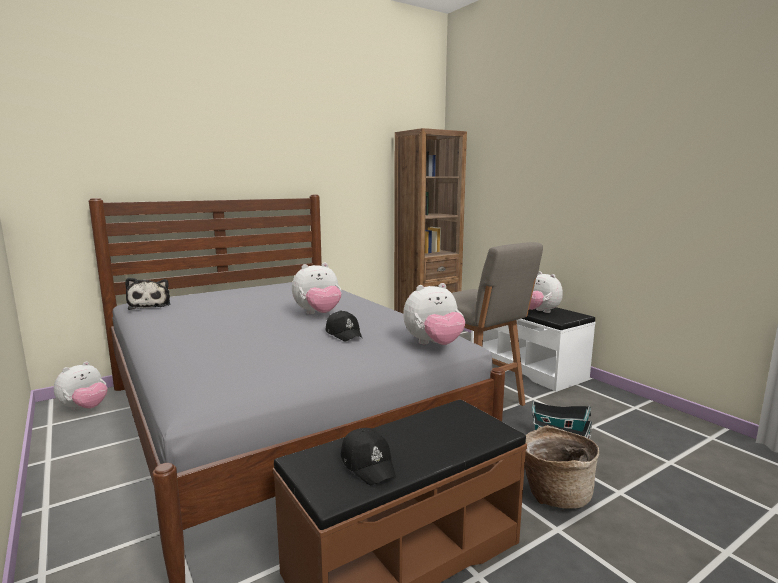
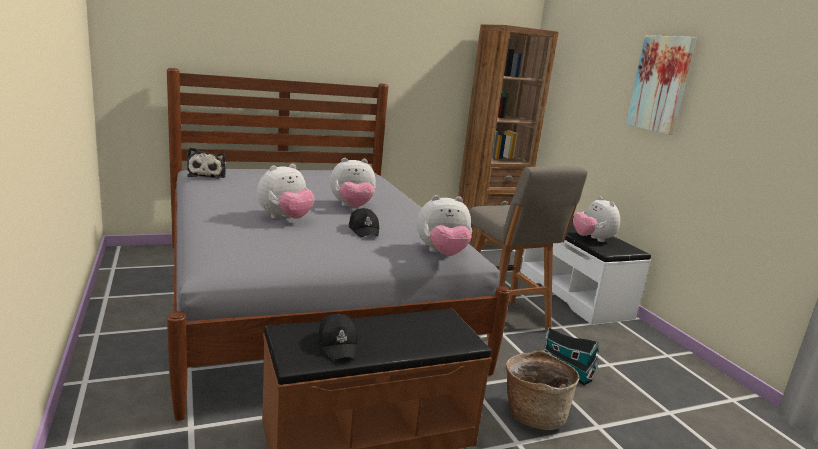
camera: 10 degrees right, 5 degrees up
(85, 408) = (144, 259): plush toy -> plush toy (285, 219)
(576, 163) = (660, 84): none -> picture

